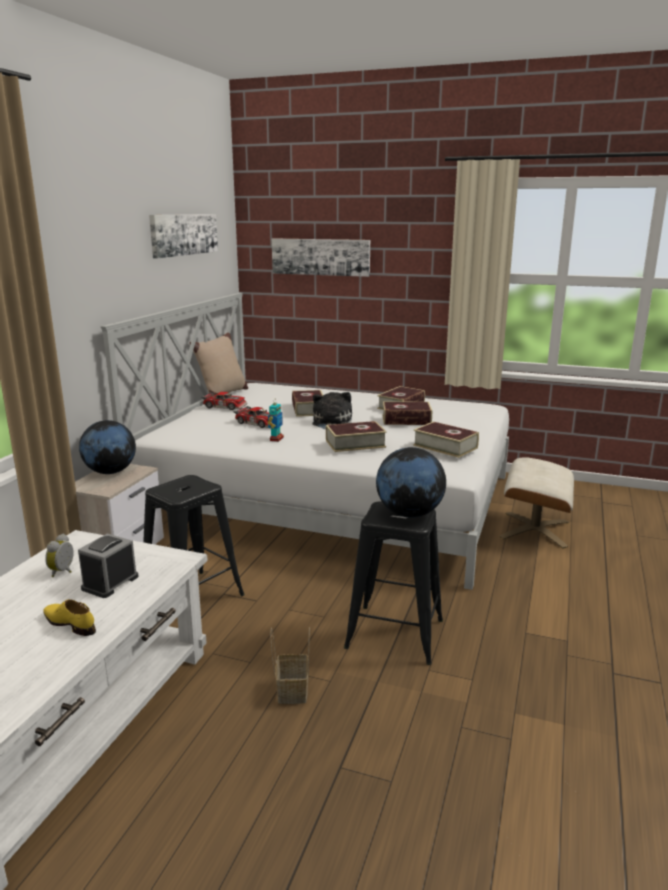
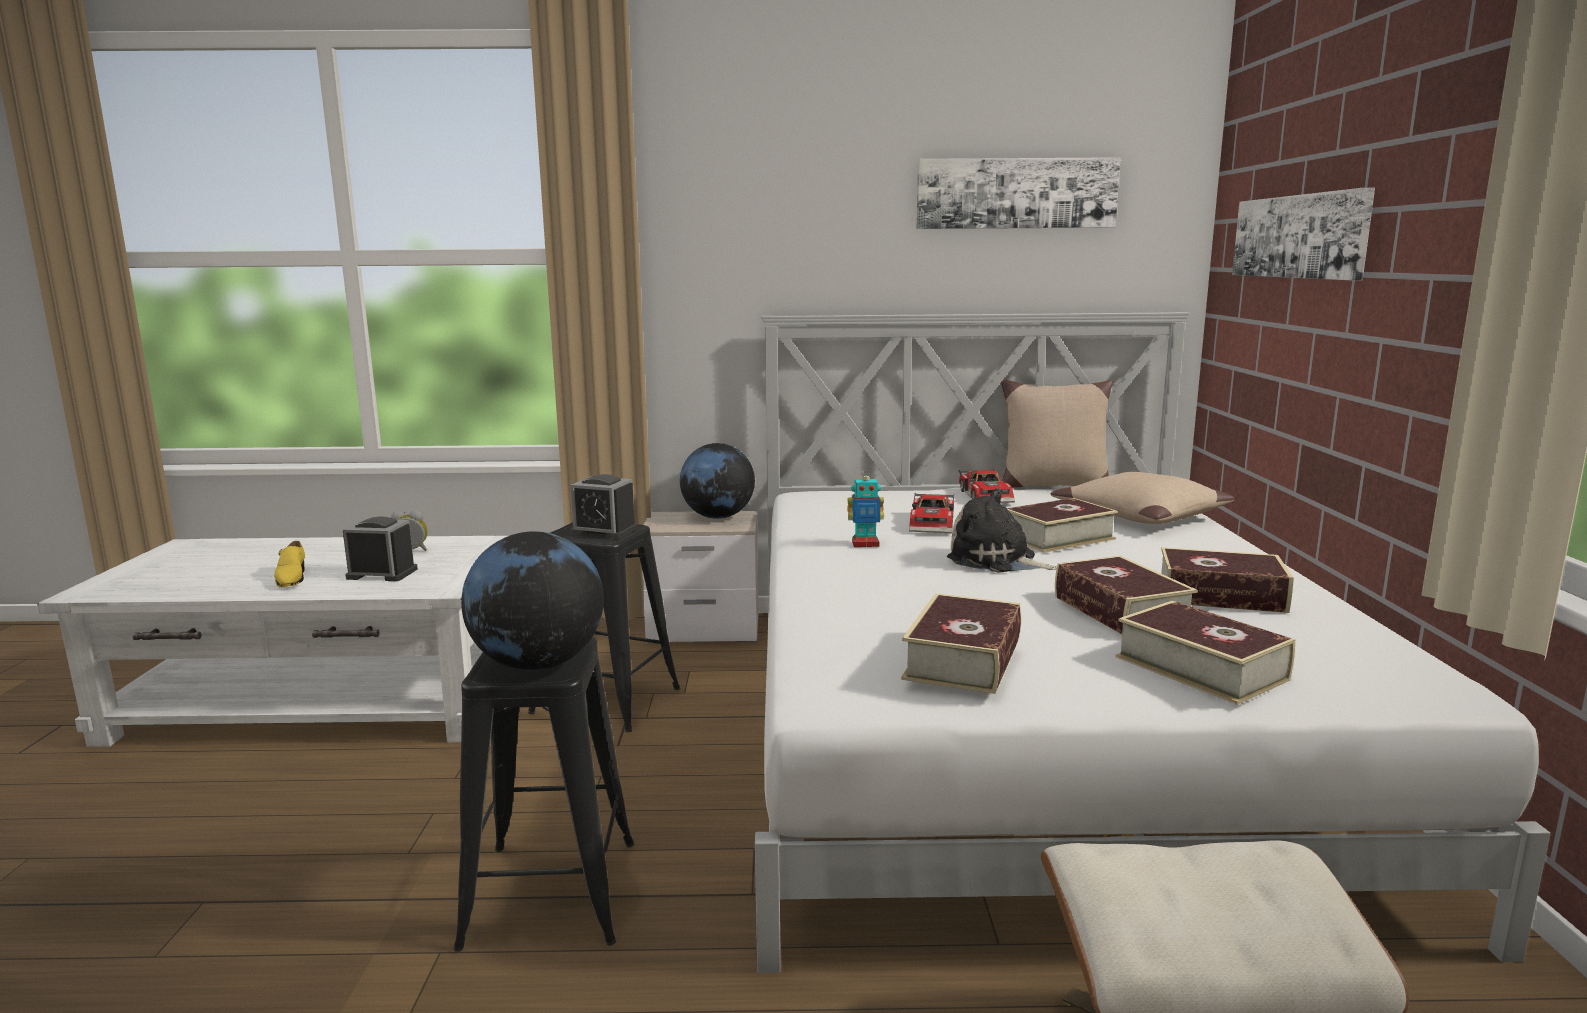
camera: 70 degrees right, 5 degrees down
(70, 623) = (291, 578): yellow shoe -> yellow shoe turned 150 degrees clockwise
(187, 485) = (604, 530): none -> alarm clock
(291, 393) = (1139, 515): none -> beige pillow
(291, 689) = (387, 824): basket -> none
(331, 423) = (996, 560): plush toy -> plush toy turned 135 degrees counterclockwise
(355, 443) = (891, 589): book -> book (1200, 668)

